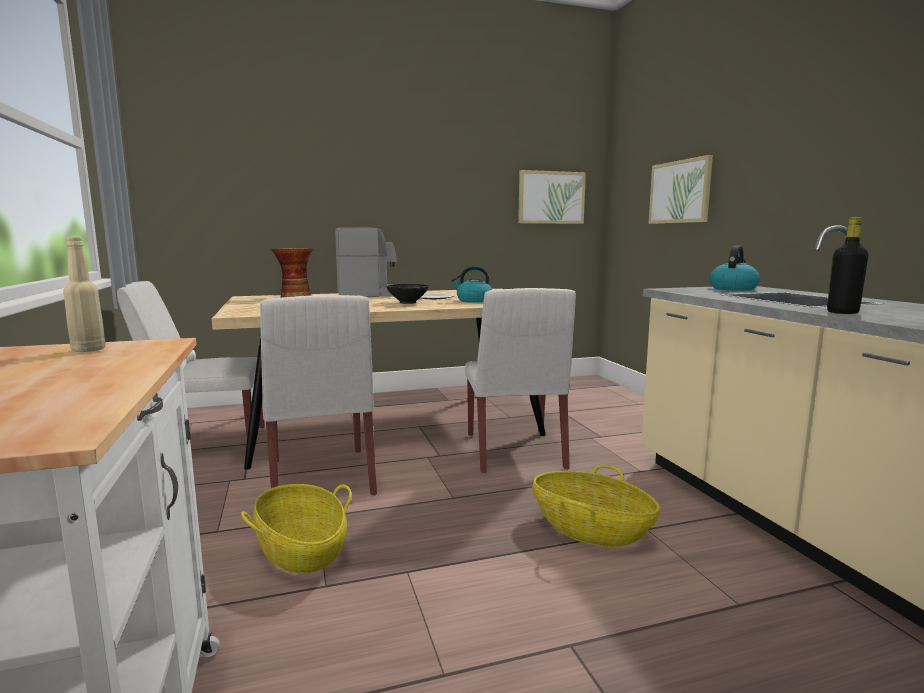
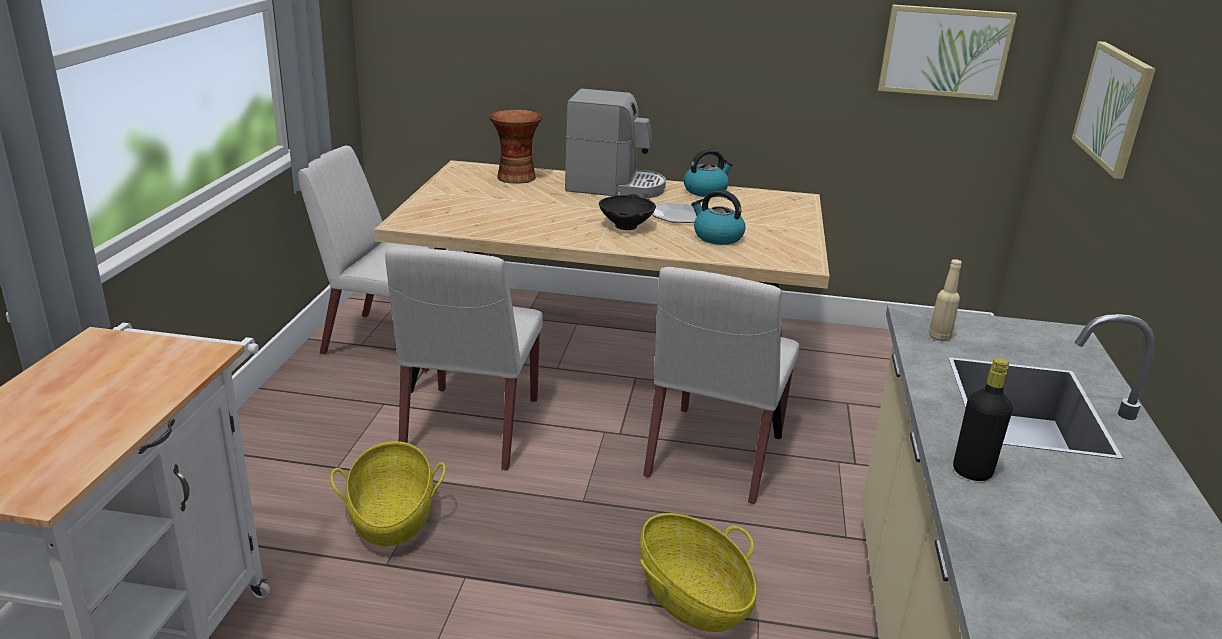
camera: 25 degrees right, 15 degrees up
(88, 350) = (152, 355): beige bottle -> beige bottle (939, 337)
(733, 288) = (1022, 337): kettle -> kettle (706, 191)

